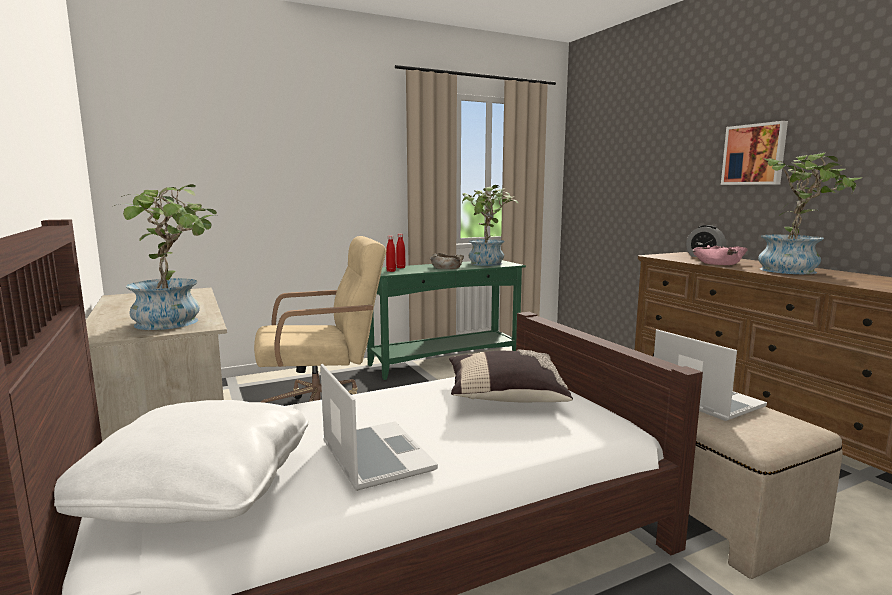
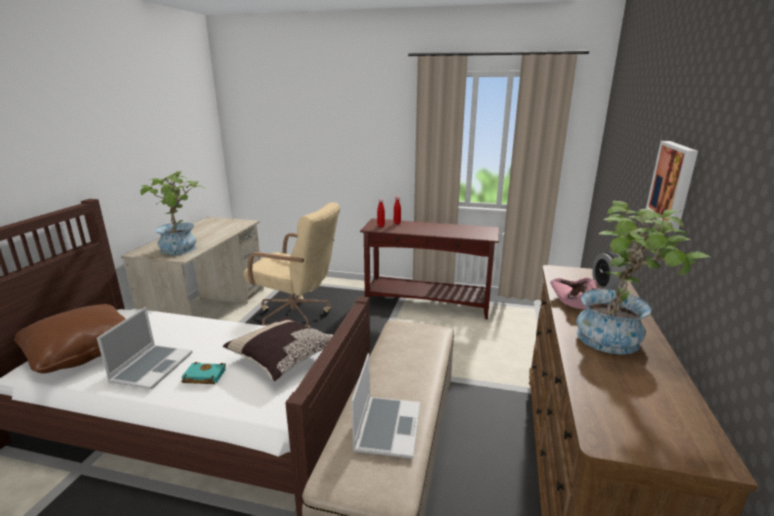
camera: 40 degrees right, 10 degrees up
(199, 490) = (82, 351): white pillow -> brown pillow
(445, 361) = (428, 303): green console table -> brown console table
(447, 267) = (428, 230): beige bowl -> none
(465, 437) = (203, 377): none -> turquoise book
(487, 264) = (470, 232): potted plant -> none

